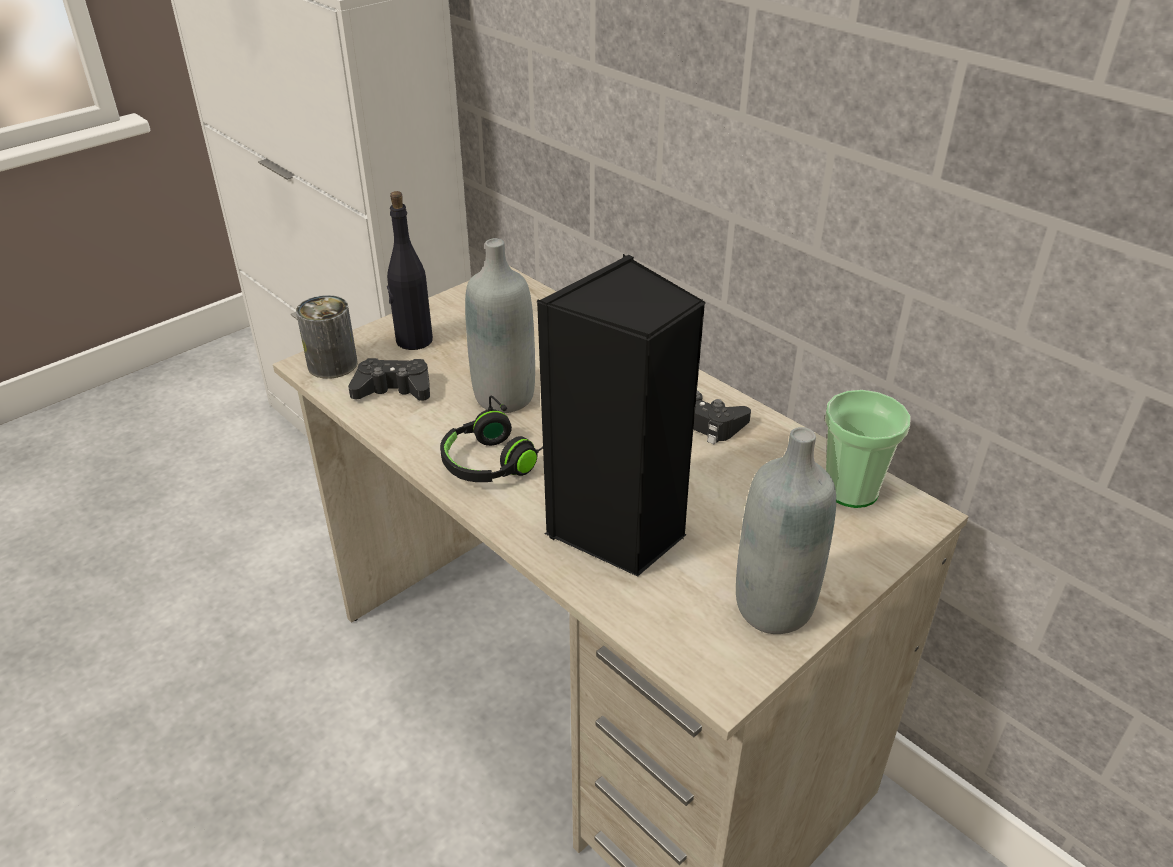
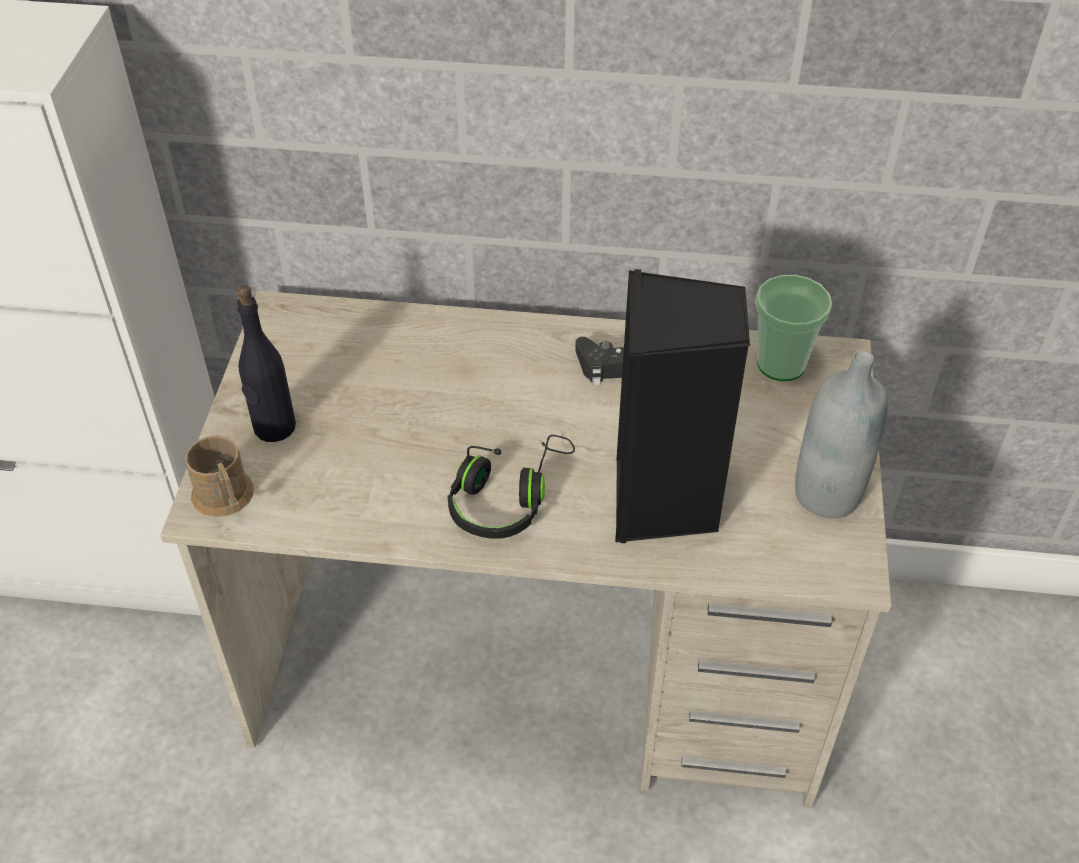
camera: 40 degrees left, 10 degrees up
(332, 364) = (226, 499): can -> brown mug
(394, 389) = (321, 489): black game controller -> none
(504, 397) = (432, 438): grey bottle -> none

